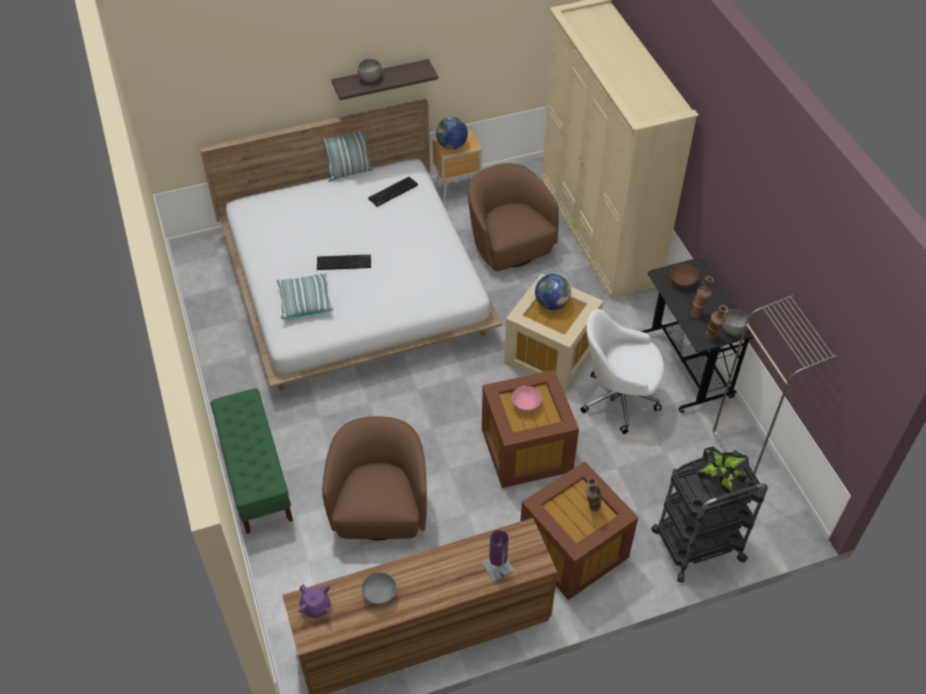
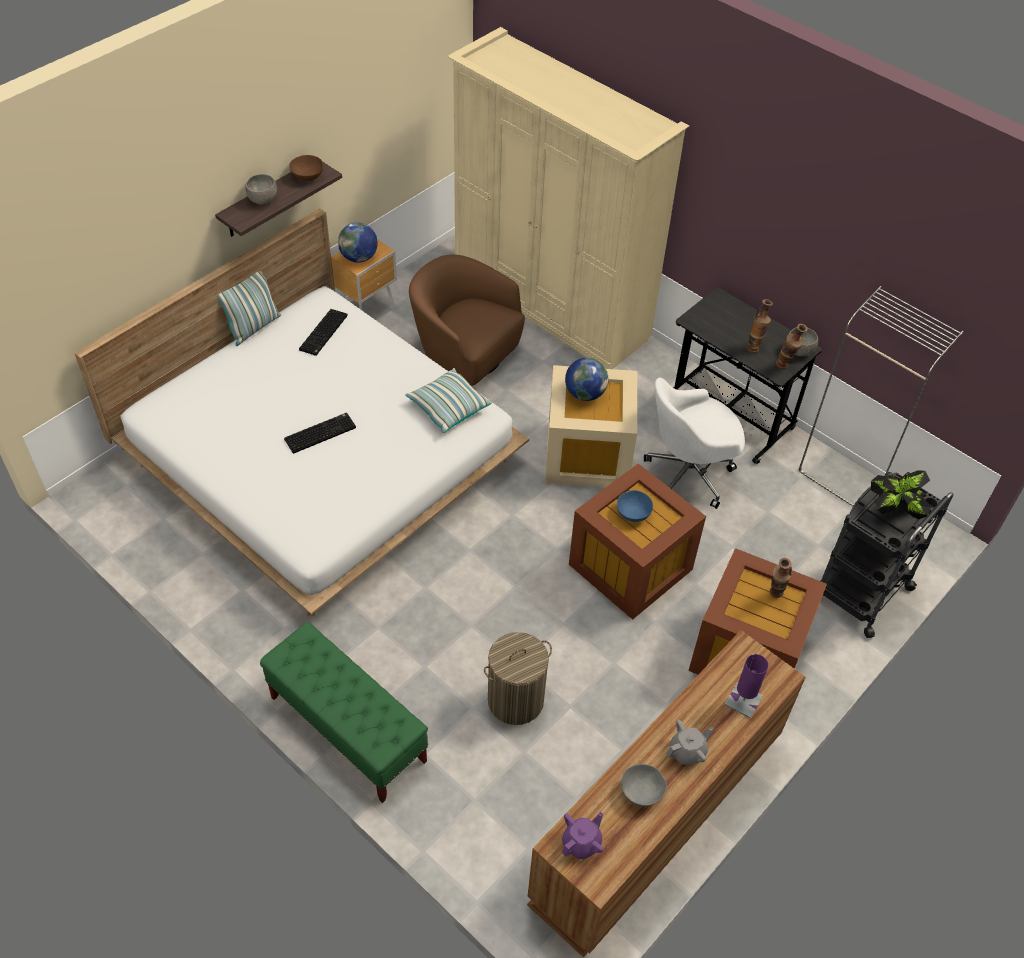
camera: 30 degrees left, 0 degrees up
(305, 302) = (304, 496): pillow -> pillow (448, 407)
(316, 607) = (581, 843): purple teapot -> purple teapot turned 60 degrees counterclockwise
(379, 507) = (515, 700): brown armchair -> laundry basket
(431, 583) = (687, 751): none -> grey teapot
(526, 405) = (633, 513): pink bowl -> blue bowl
(682, 282) = (717, 320): brown bowl -> brown bowl (307, 176)

